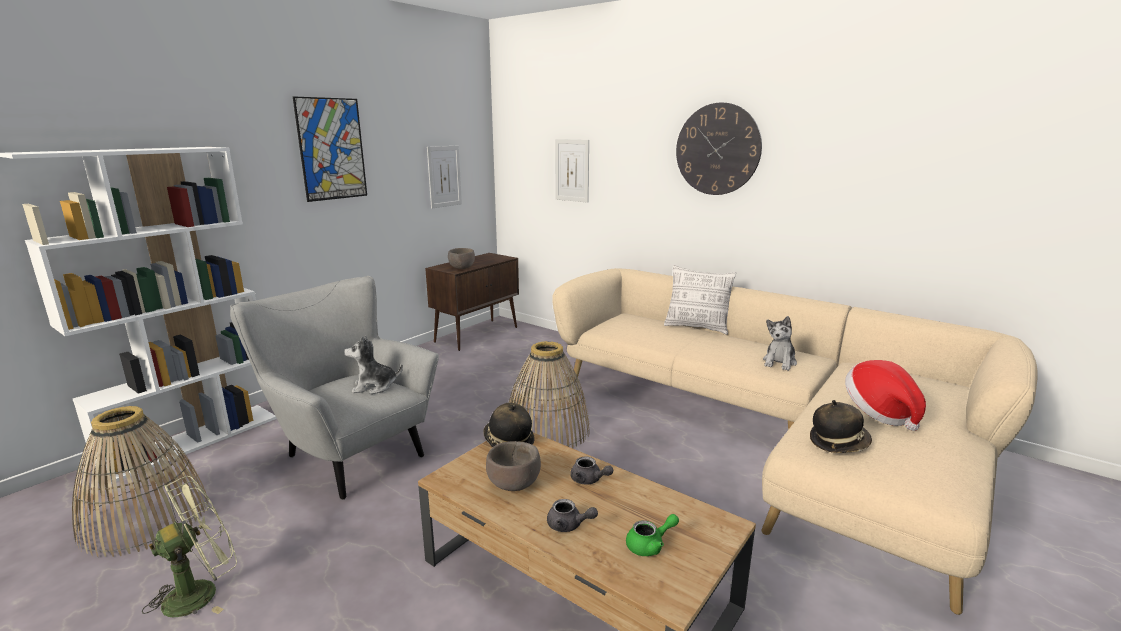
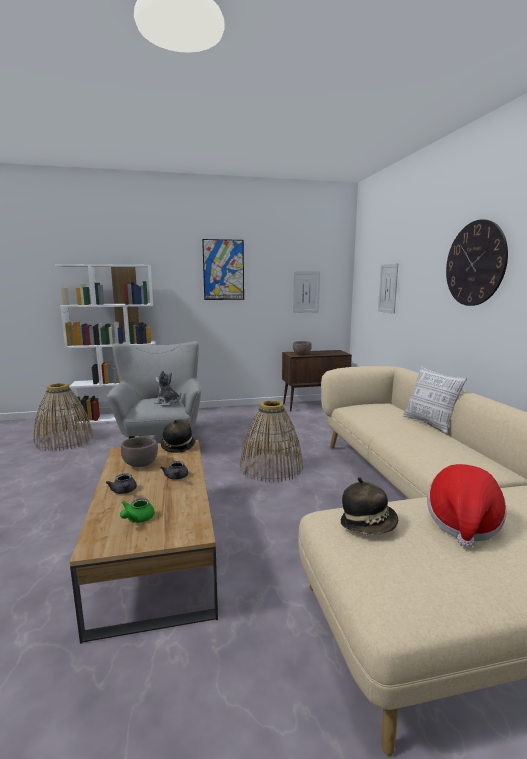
camera: 40 degrees right, 5 degrees down
(202, 591) = (38, 473): green fan -> none
(650, 545) = (137, 519): green teapot -> green teapot turned 90 degrees clockwise
(779, 362) = (452, 463): plush toy -> none

